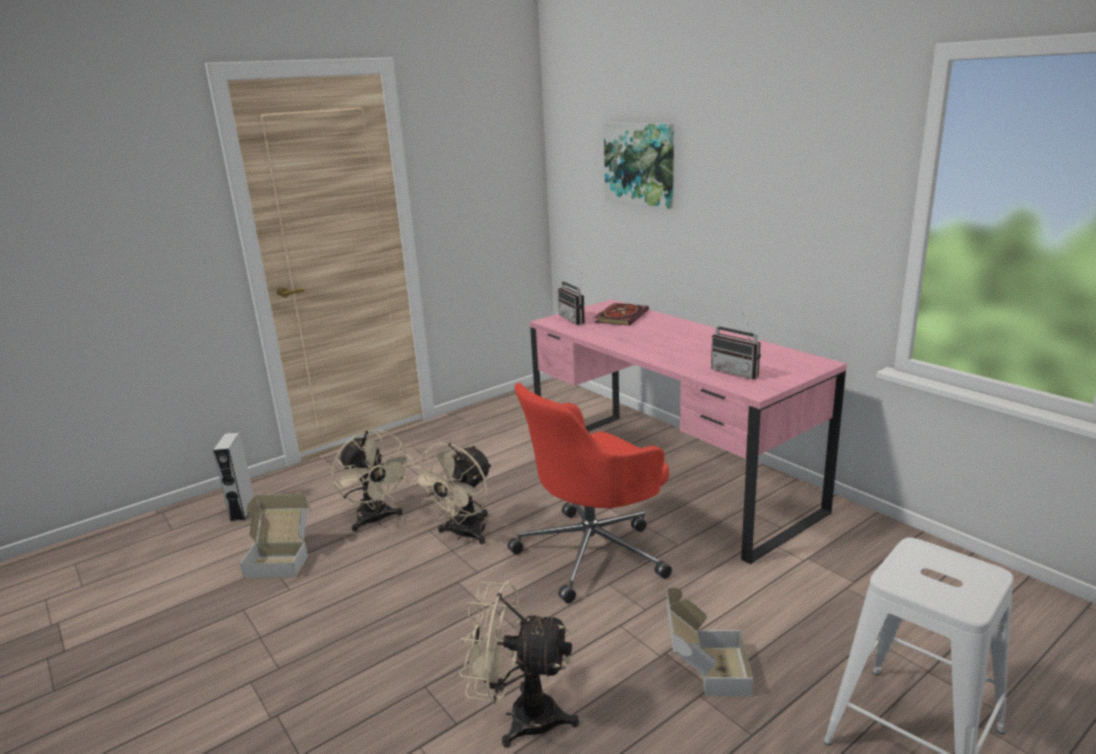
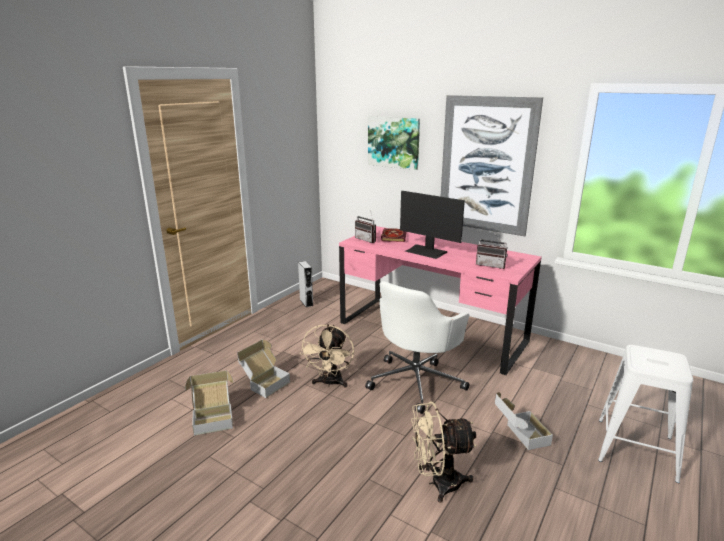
camera: 20 degrees left, 0 degrees up
(242, 510) = (158, 390): grey speaker -> grey speaker (306, 302)
(376, 520) = (264, 383): beige fan -> cardboard box
(593, 552) = (416, 381): red office chair -> white office chair
(650, 343) = (426, 251): none -> monitor
(770, 200) = (486, 165): none -> picture

